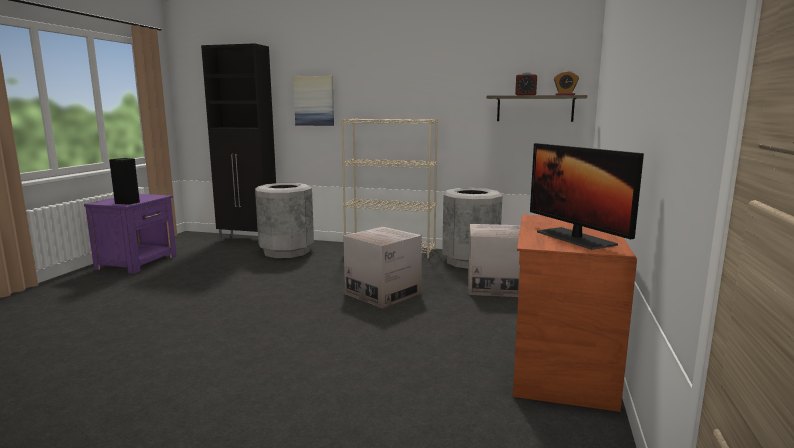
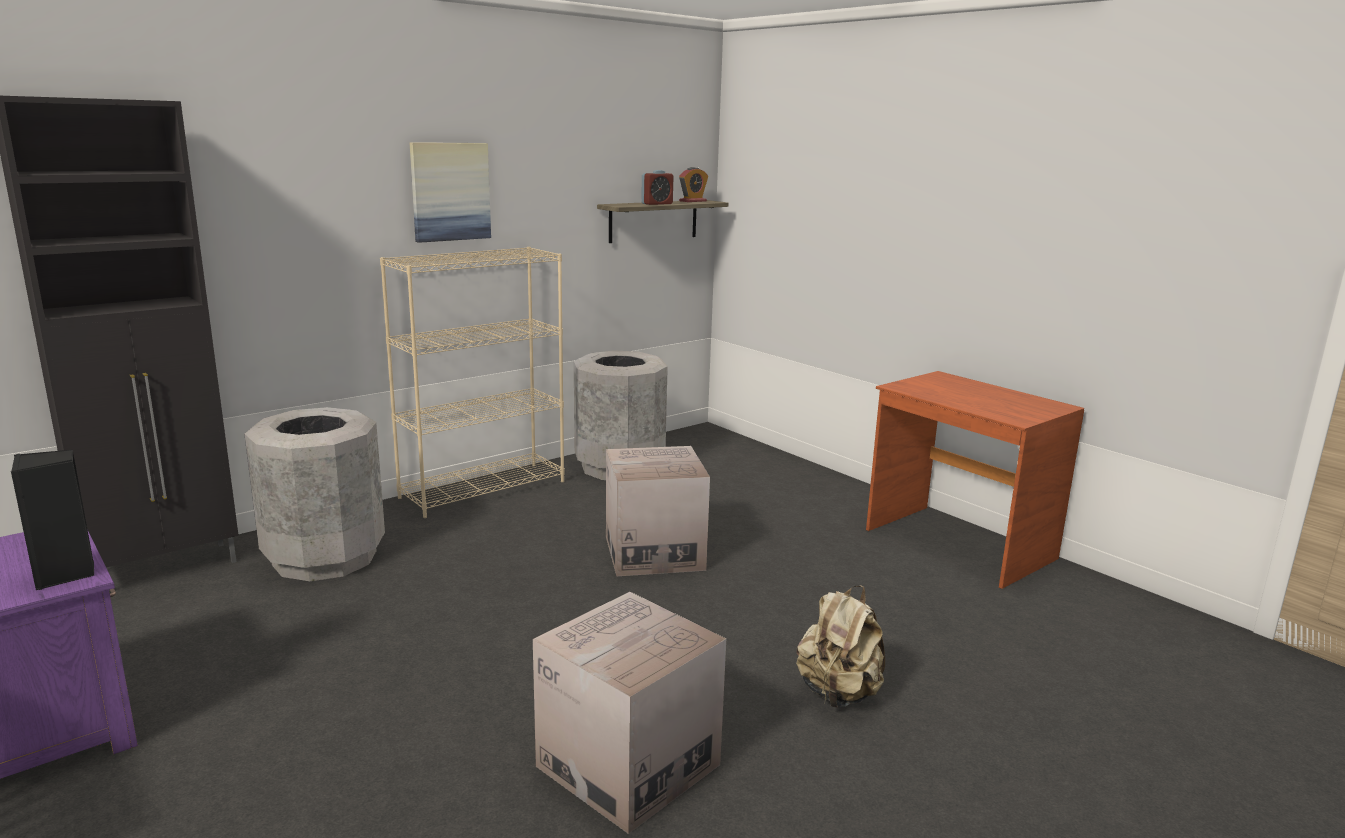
camera: 55 degrees left, 5 degrees up
(285, 373) = (839, 693): none -> beige backpack
(314, 101) = (287, 226): picture -> picture (450, 191)
(494, 286) = (725, 489): cardboard box -> cardboard box (628, 765)
(575, 238) = (1007, 403): monitor -> none

